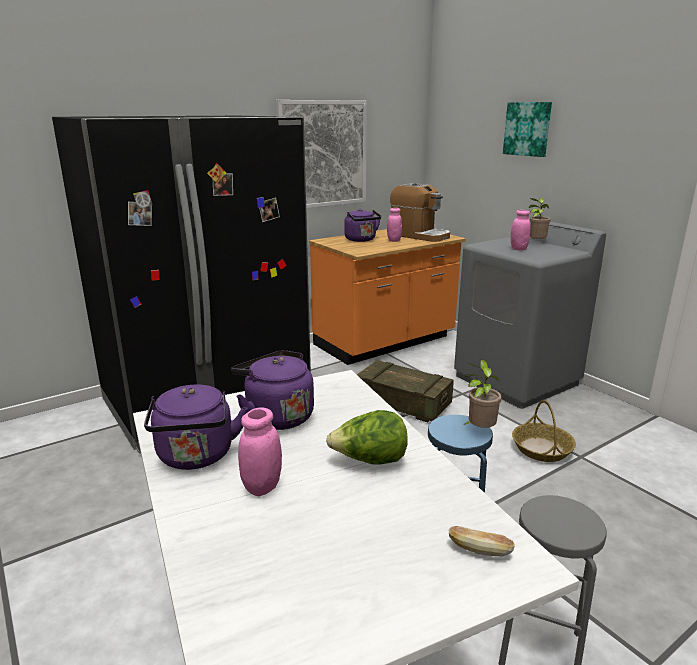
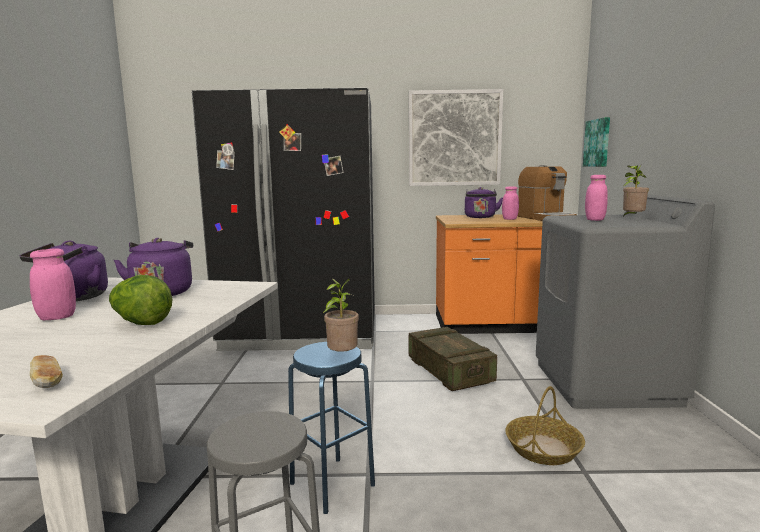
camera: 35 degrees right, 10 degrees down
(528, 129) = (652, 94): picture -> picture (598, 143)

